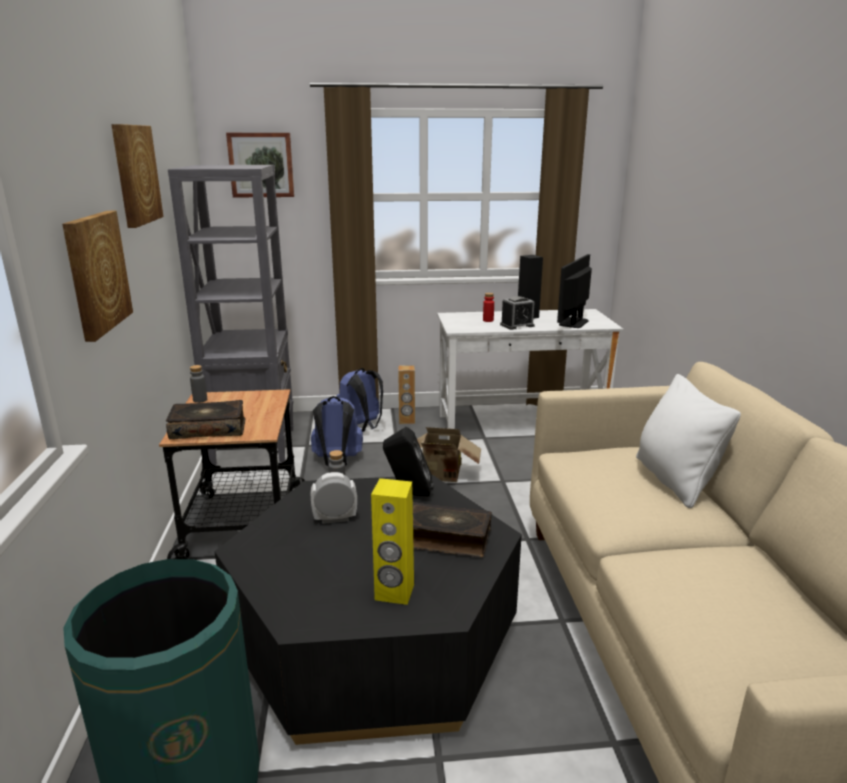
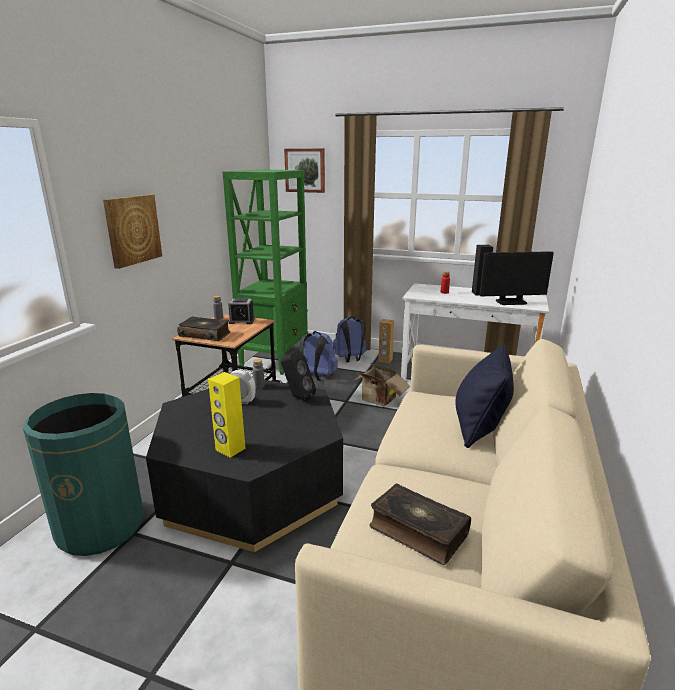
camera: 25 degrees right, 0 degrees up
(135, 174) = (185, 174): picture -> none
(255, 448) = (275, 359): grey bookcase -> green bookcase
(446, 539) = (292, 428): book -> book (417, 531)
(517, 325) = (462, 298): alarm clock -> alarm clock (241, 321)
(574, 323) = (511, 302): monitor -> monitor turned 150 degrees counterclockwise
(674, 480) = (479, 427): white pillow -> black pillow

